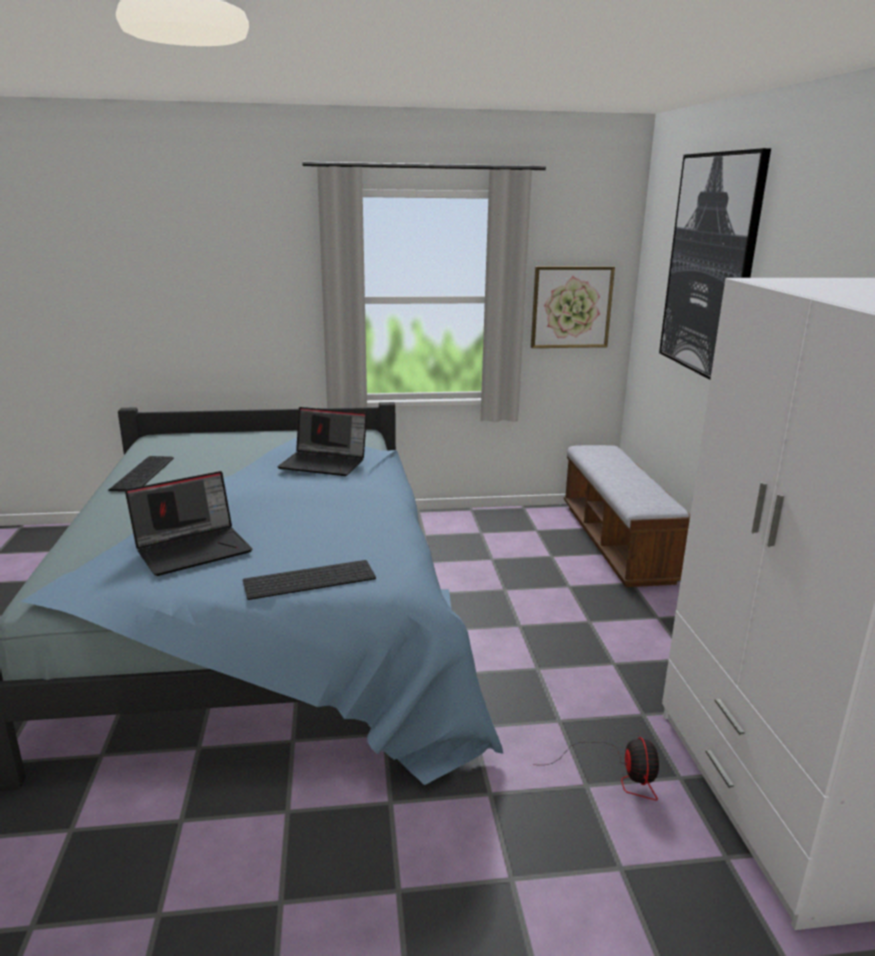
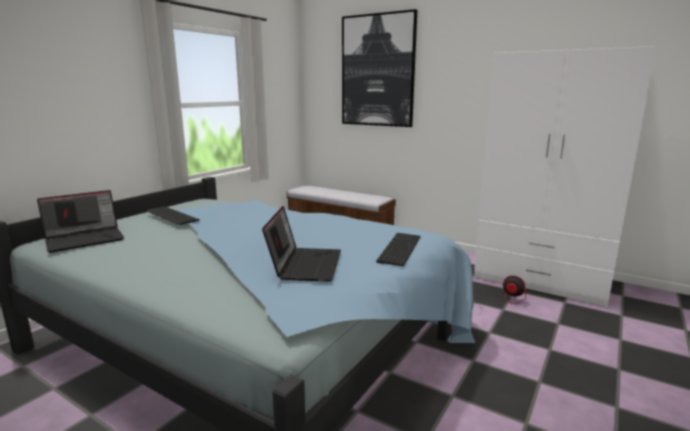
camera: 50 degrees left, 5 degrees down
(145, 473) = (116, 257): keyboard -> keyboard (173, 215)
(325, 463) = (240, 212): laptop -> laptop (86, 239)
(571, 307) = (278, 106): picture -> none

